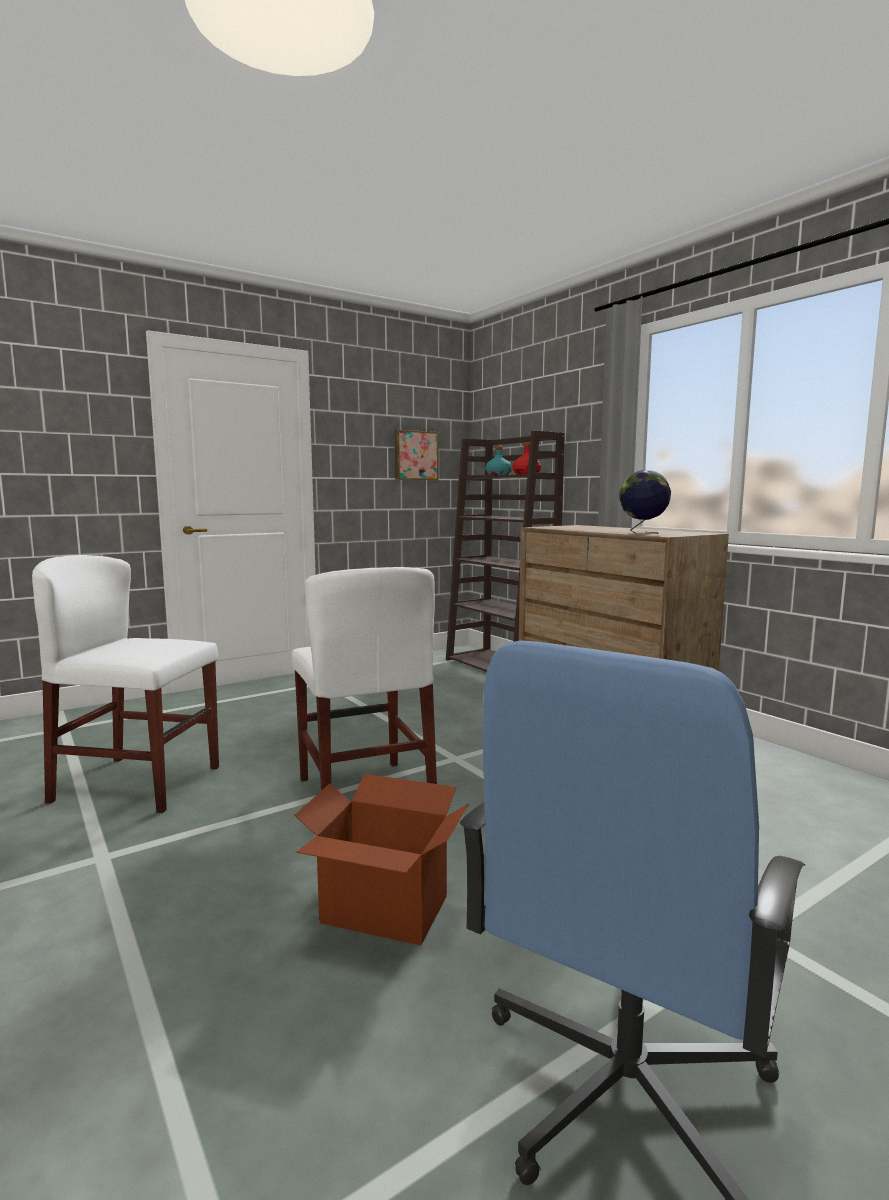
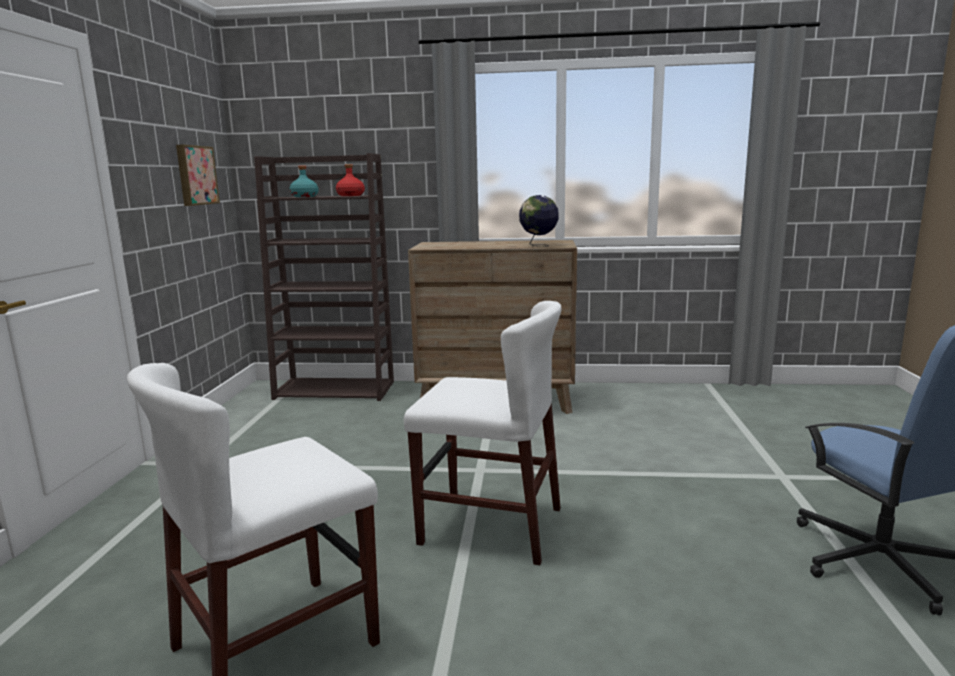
camera: 50 degrees left, 5 degrees up
(384, 911) = (674, 575): cardboard box -> none

